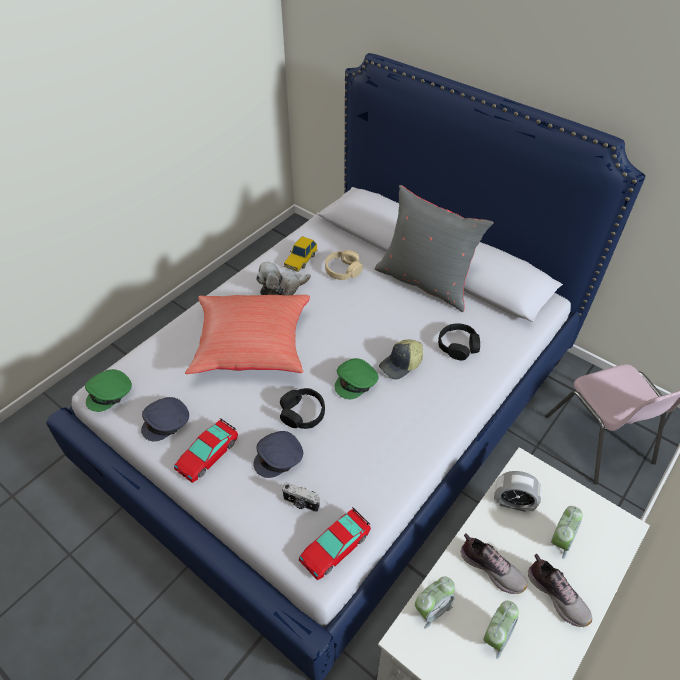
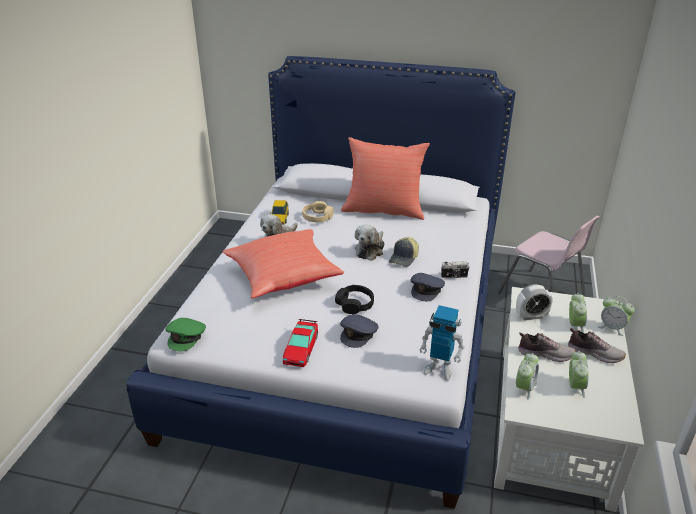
camera: 25 degrees left, 15 degrees down
(167, 422) = (251, 340): grey cap -> grey cap (426, 289)
(301, 503) = (396, 353): camera -> camera (454, 276)
(335, 546) = (439, 368): toy car -> toy robot
(356, 382) = (380, 276): green cap -> none
(370, 338) = (370, 250): none -> plush toy
(425, 282) = (383, 210): grey pillow -> red pillow
(458, 346) = (435, 238): black headphones -> none
(610, 564) = (612, 327): none -> alarm clock

